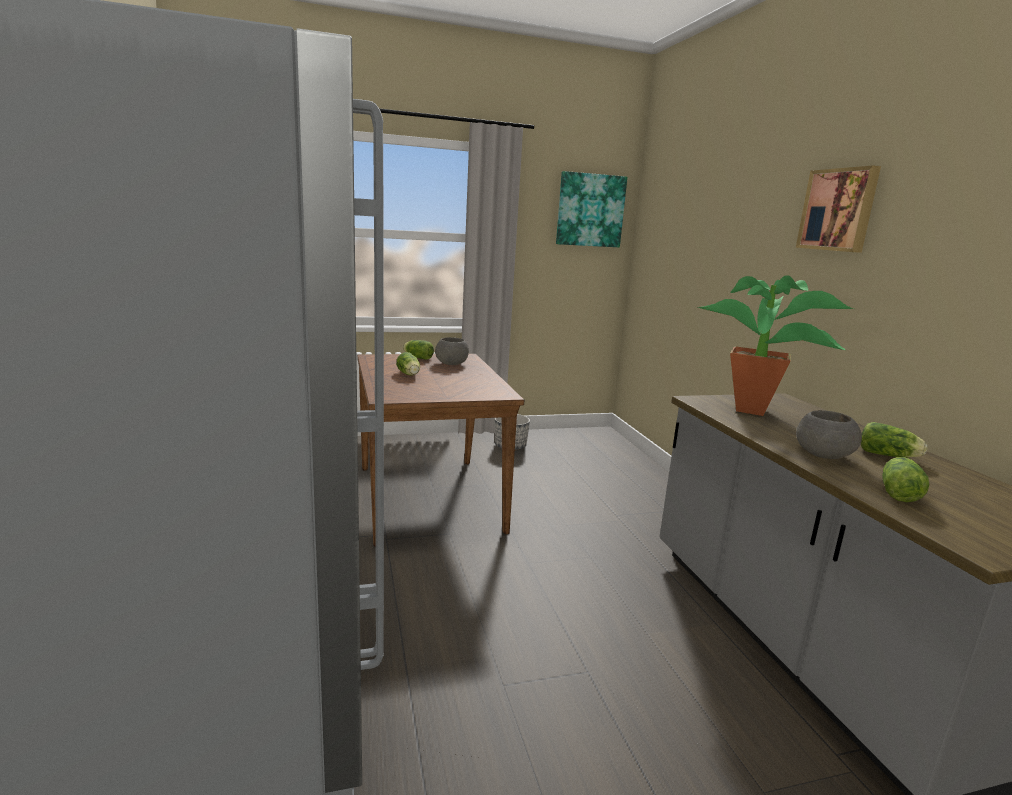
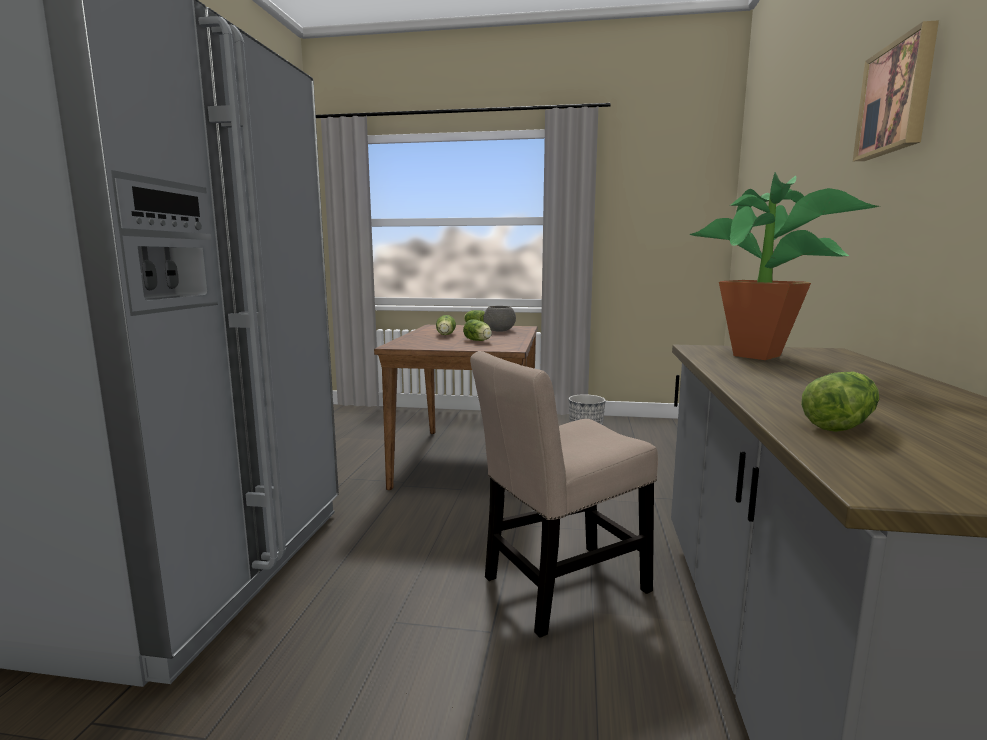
camera: 25 degrees right, 5 degrees down
(590, 210) = (681, 183): picture -> none
(608, 618) = (559, 588): none -> beige chair
(822, 455) = (784, 389): grey bowl -> none
(889, 456) = (903, 396): lettuce -> lettuce (478, 341)

